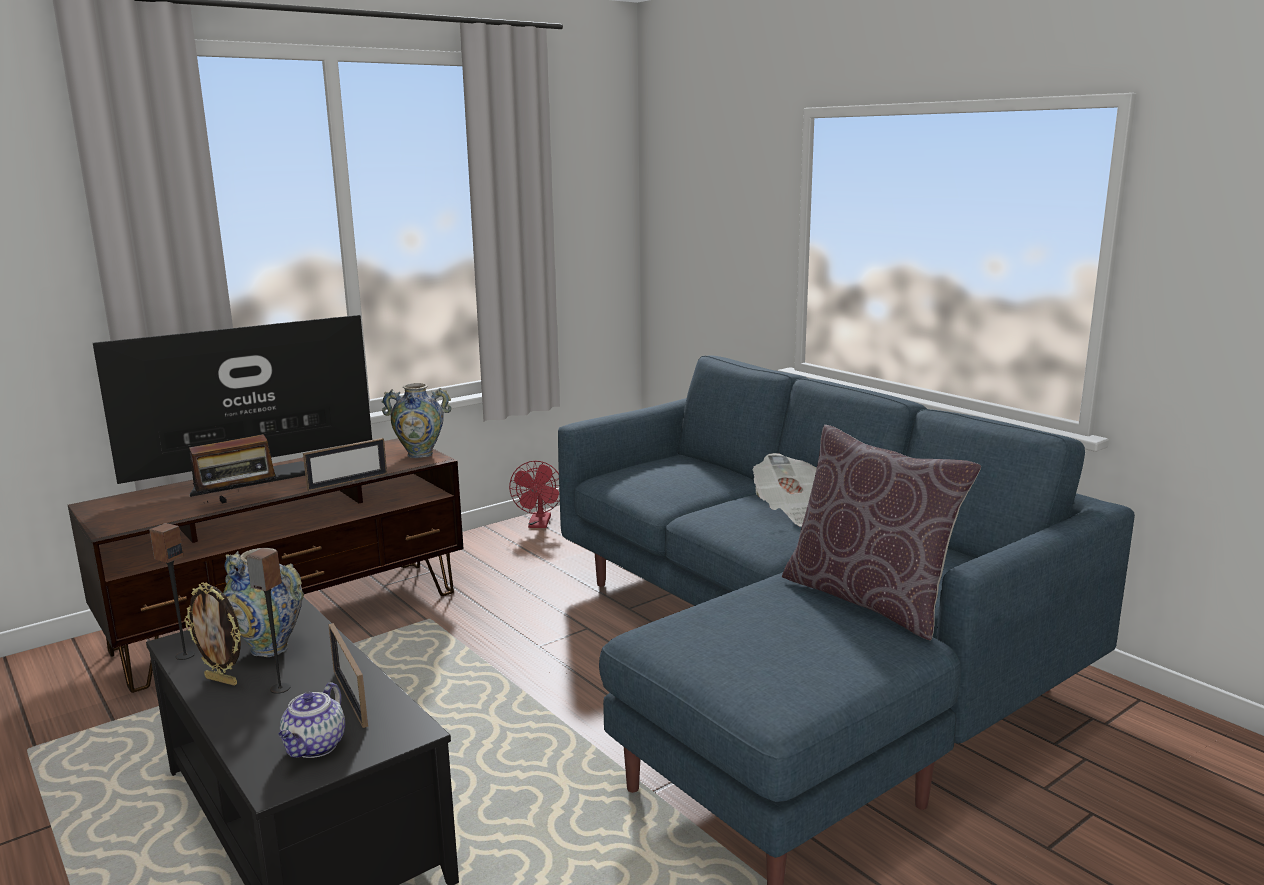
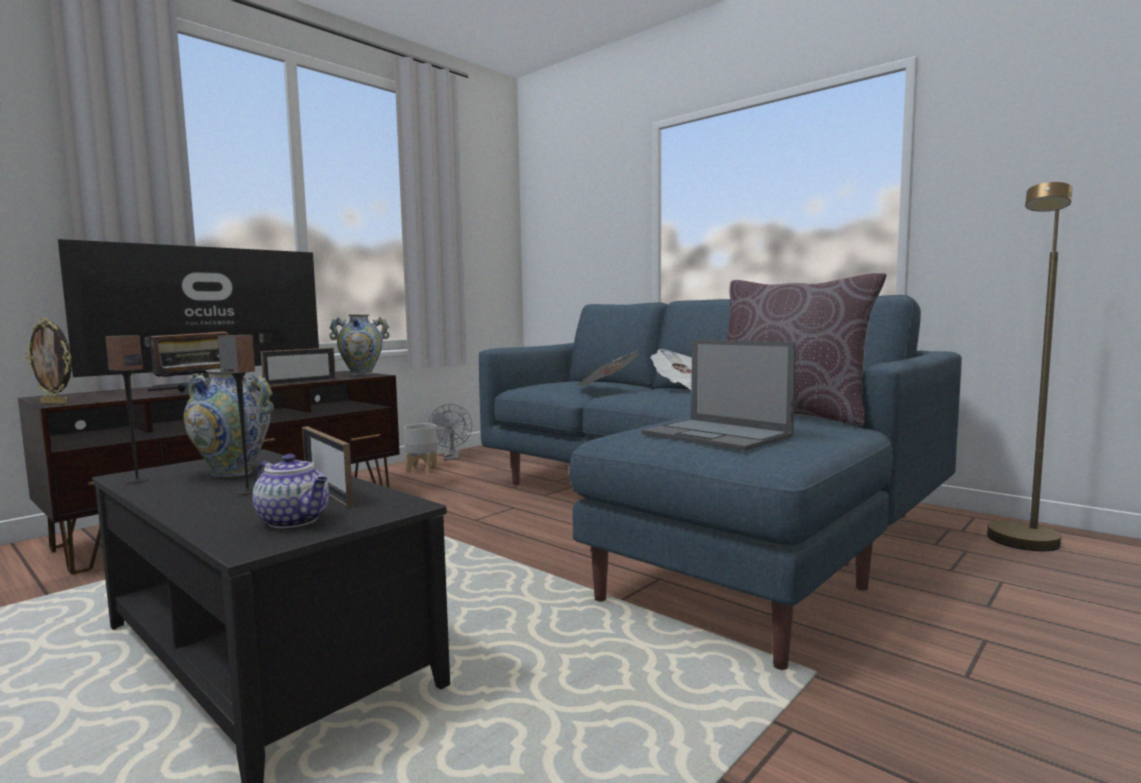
camera: 10 degrees left, 10 degrees down
(222, 680) = (180, 491): picture frame -> picture frame (55, 403)
(315, 747) = (295, 521): teapot -> teapot turned 60 degrees counterclockwise
(499, 545) = (422, 469): none -> grey planter
(539, 524) = (452, 458): red fan -> grey fan
(703, 495) = (607, 387): none -> newspaper
(751, 651) = (718, 435): none -> laptop
(1164, 758) = (1023, 546): none -> brown floor lamp

